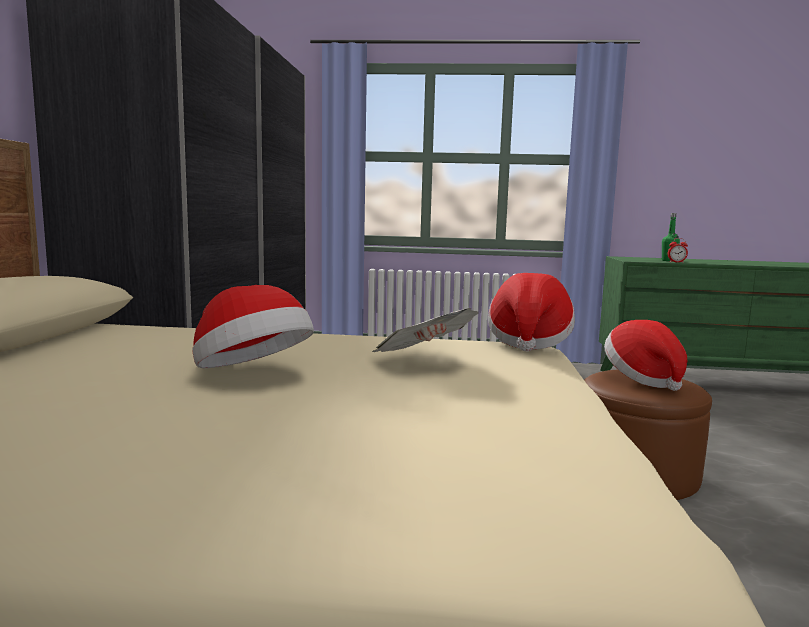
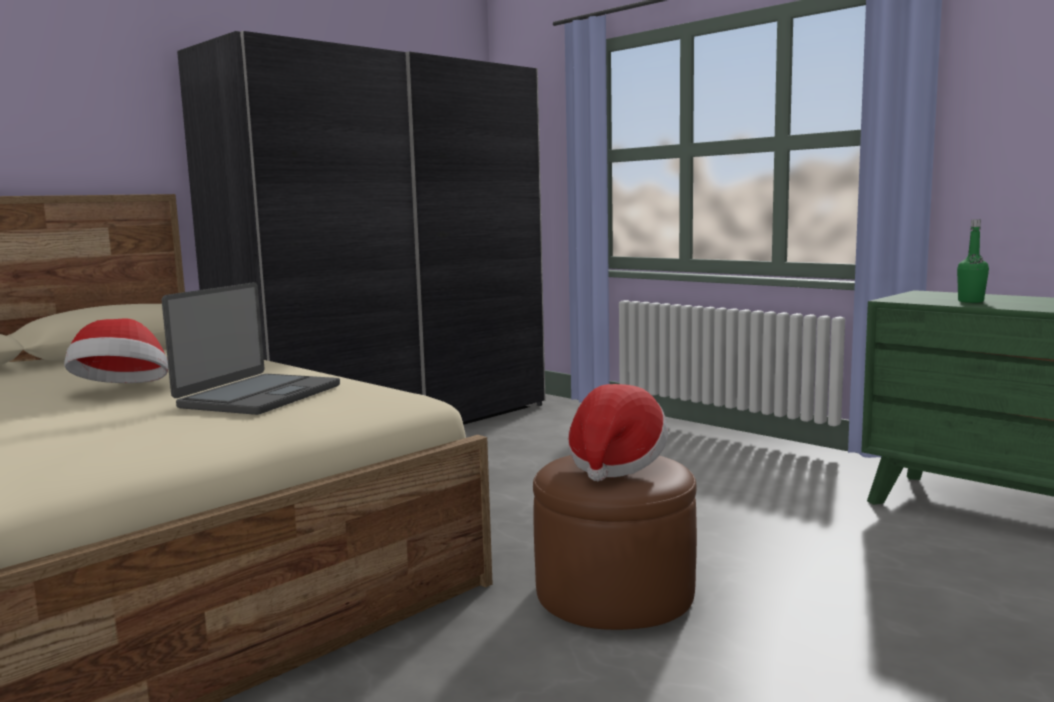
camera: 40 degrees right, 0 degrees up
(423, 360) = (259, 396): newspaper -> laptop
(528, 341) = (412, 393): hat -> none
(676, 262) = (962, 304): alarm clock -> none

